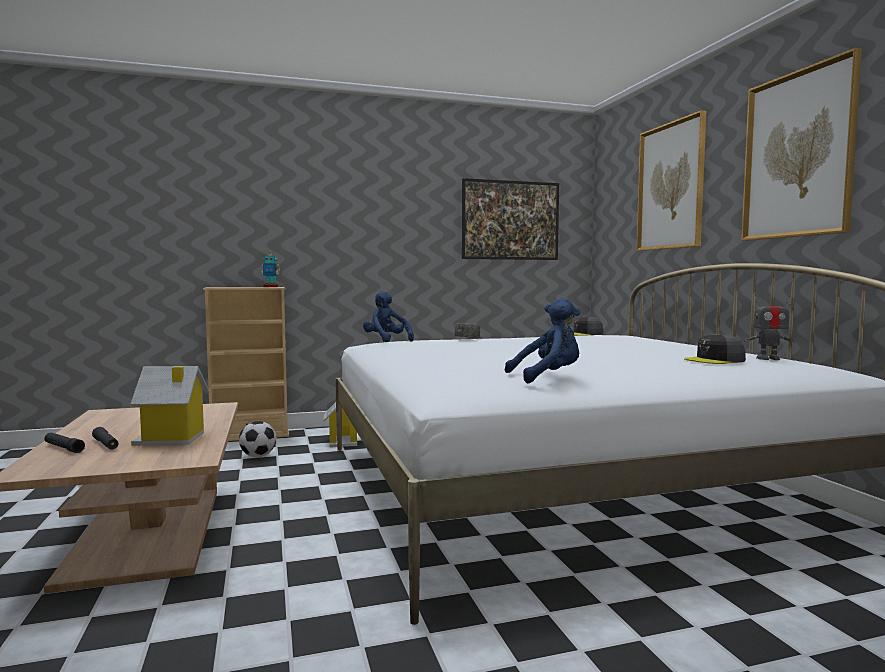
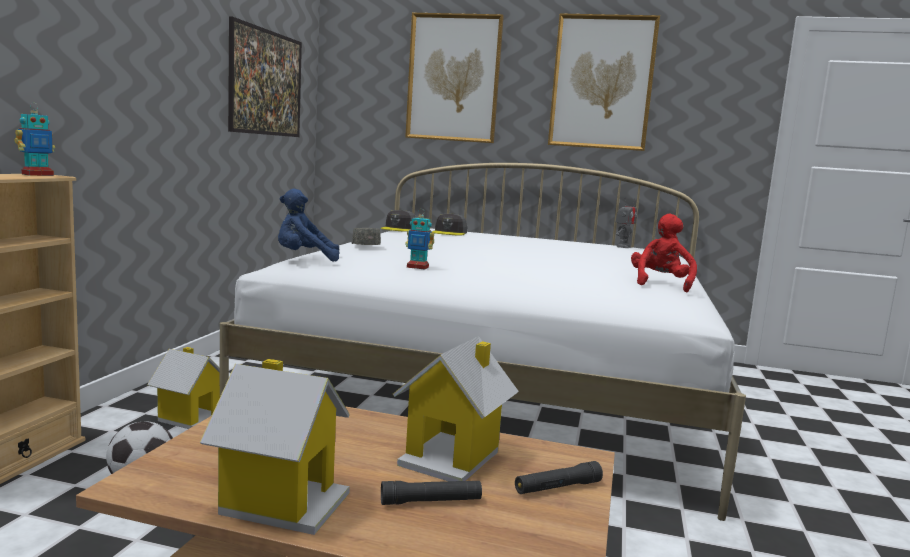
camera: 60 degrees left, 5 degrees up
(63, 448) = (416, 535): black flashlight -> black flashlight (557, 487)
(93, 427) = (281, 501): none -> toy house
(417, 348) = (418, 267): none -> toy robot
(548, 377) = (660, 284): blue plush toy -> red plush toy
(715, 360) = (621, 252): grey cap -> grey cap (449, 232)

